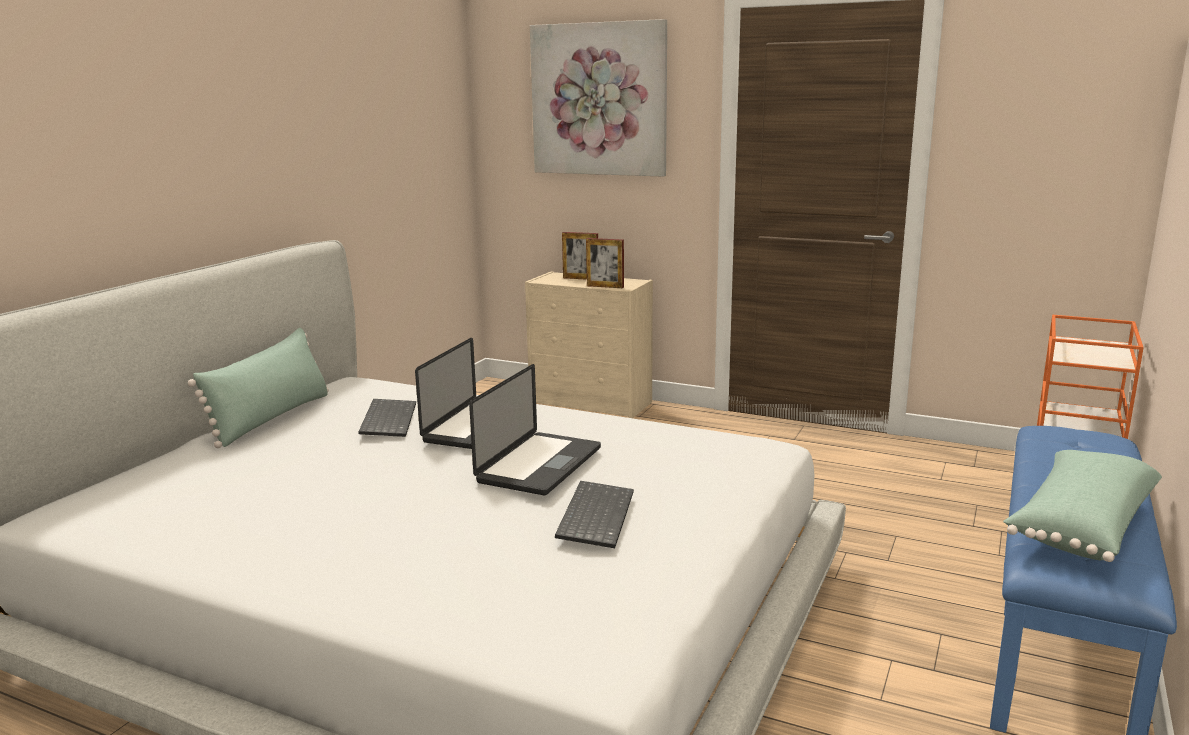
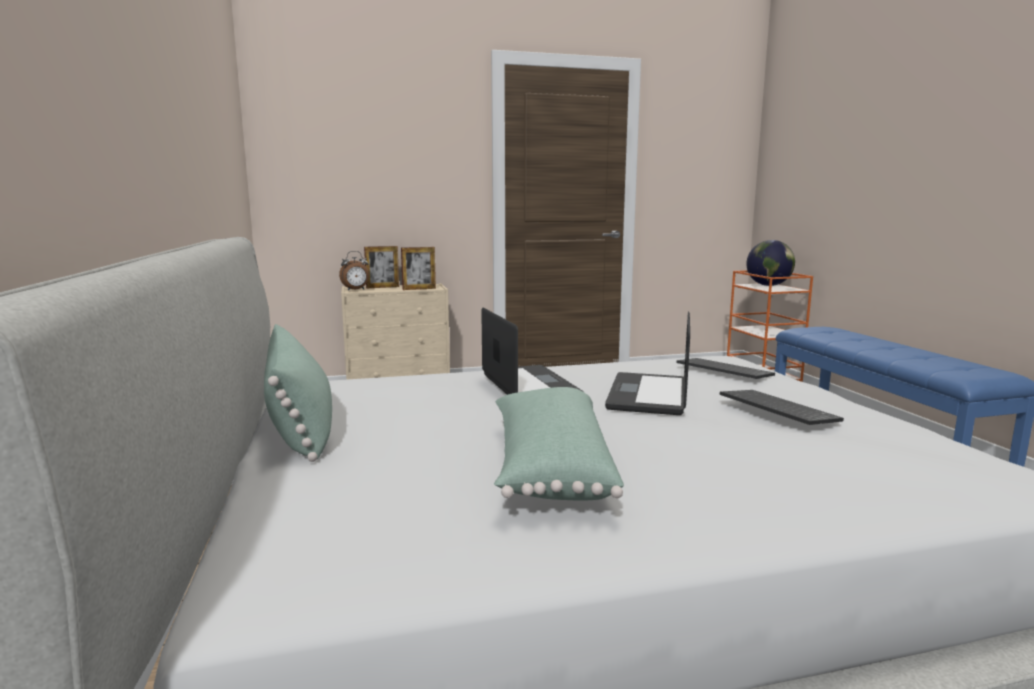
camera: 40 degrees left, 5 degrees down
(387, 420) = (435, 399): keyboard -> keyboard (722, 371)
(540, 465) = (648, 395): laptop -> laptop turned 150 degrees counterclockwise
(545, 279) = (356, 290): none -> alarm clock
(599, 99) = (384, 131): picture -> none
(1079, 525) = (928, 359): green pillow -> green pillow (548, 467)
(1098, 348) = (768, 285): none -> globe

